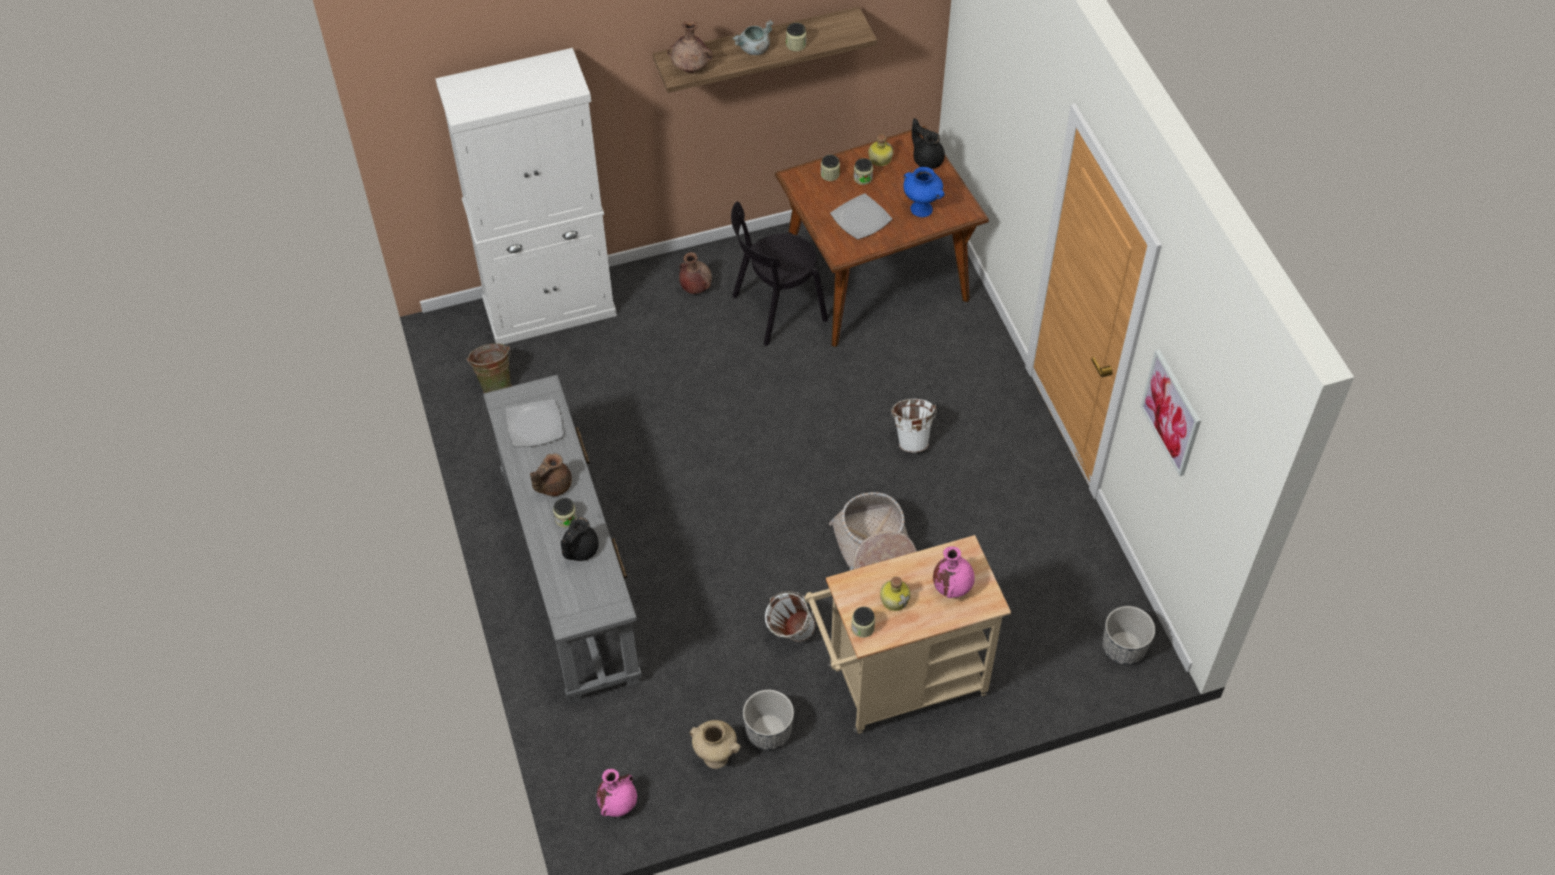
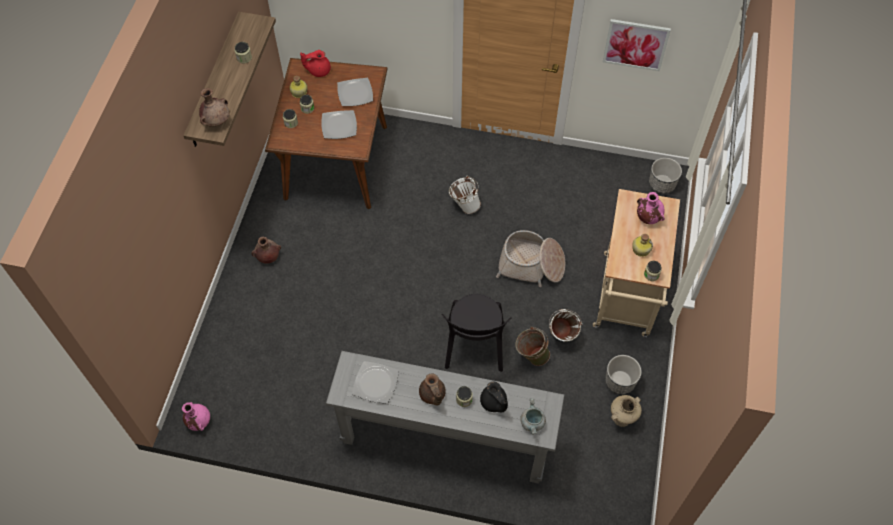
camera: 60 degrees left, 5 degrees up
(495, 383) = (258, 411): green bucket -> green bucket (531, 356)
(550, 308) = (220, 348): white cabinet -> none
(618, 803) = (625, 489): pink vase -> pink vase (199, 421)
(754, 49) = (229, 80): grey cooking pot -> grey cooking pot (532, 423)
(775, 310) = (319, 224): black chair -> black chair (474, 349)
(920, 209) = (355, 94): blue vase -> plate
(927, 159) = (318, 70): black teapot -> red teapot

